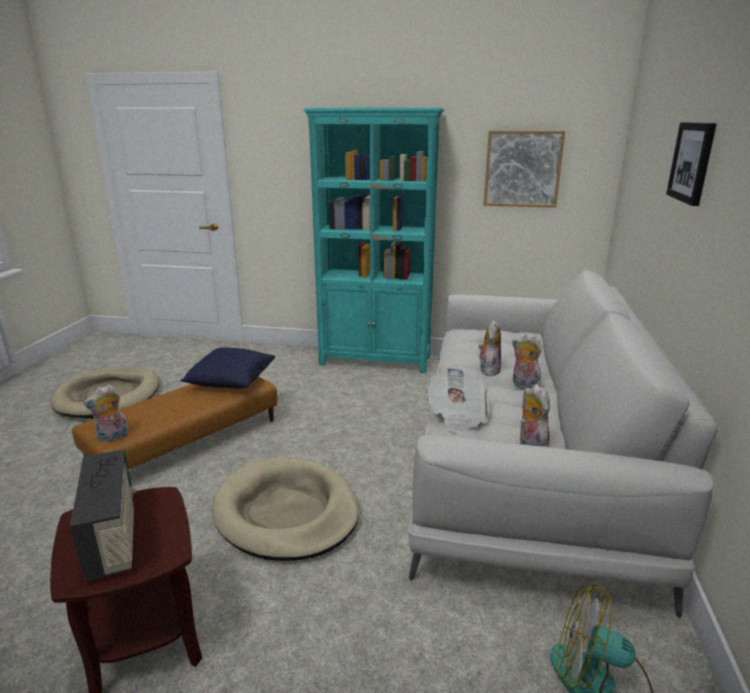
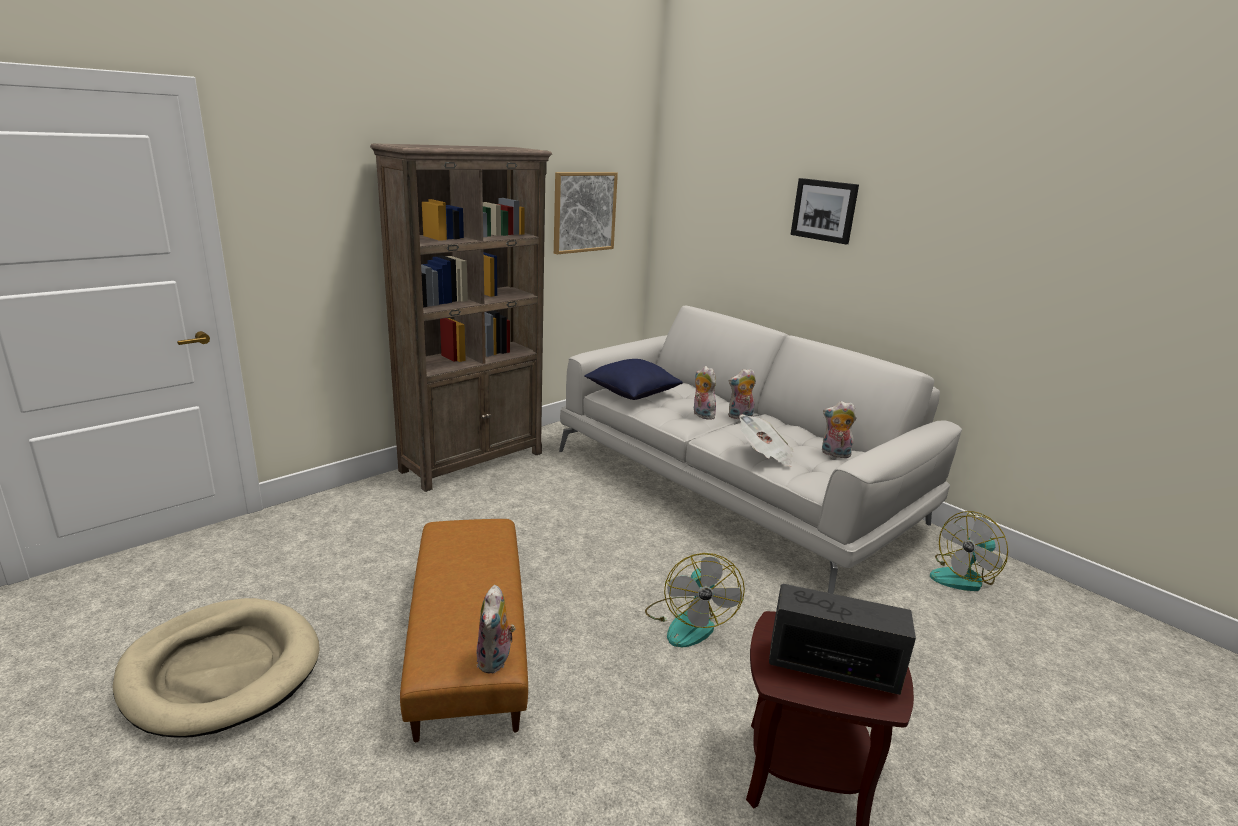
camera: 55 degrees left, 0 degrees up
(230, 381) = (464, 538): blue pillow -> blue pillow (632, 393)
(286, 512) = (688, 622): beige dog bed -> fan
(376, 360) = (473, 461): turquoise bookcase -> brown bookcase

